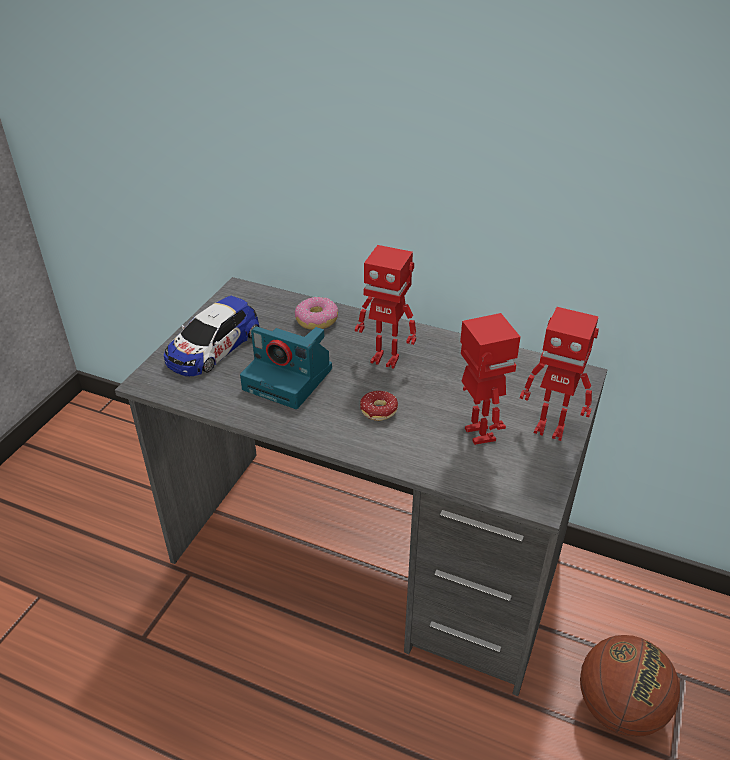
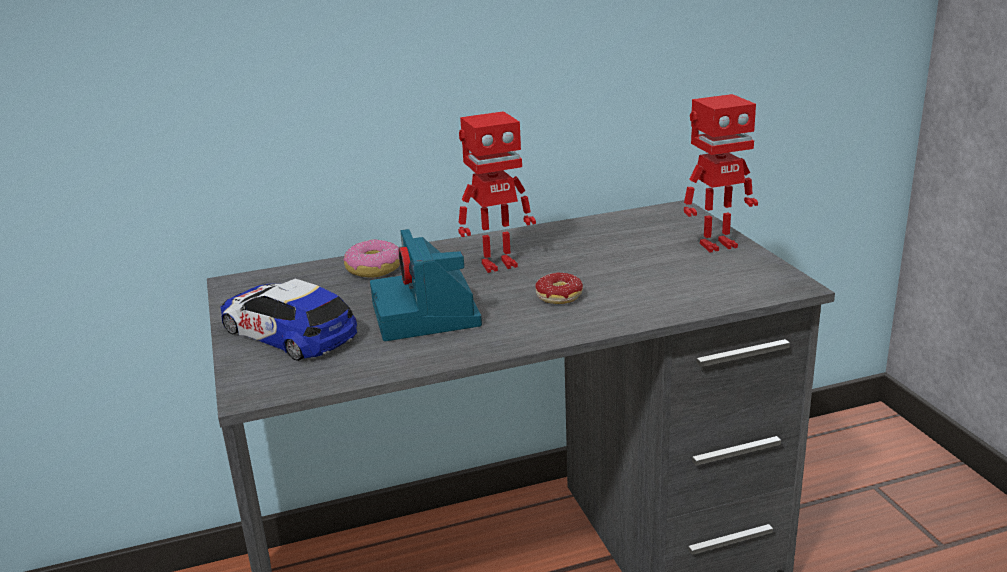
camera: 40 degrees left, 15 degrees down
(213, 346) = (288, 331): toy car -> toy car turned 135 degrees clockwise
(290, 379) = (427, 316): camera -> camera turned 90 degrees clockwise
(478, 434) = (671, 272): toy robot -> none
(619, 708) = (866, 539): basketball -> none

